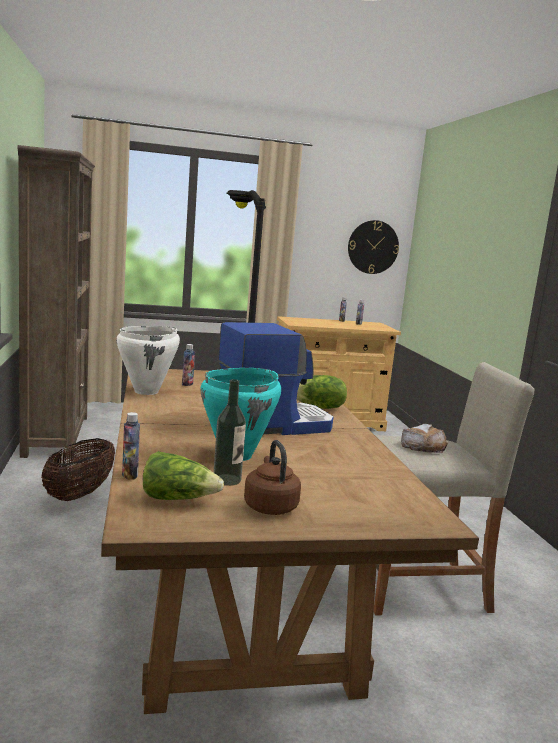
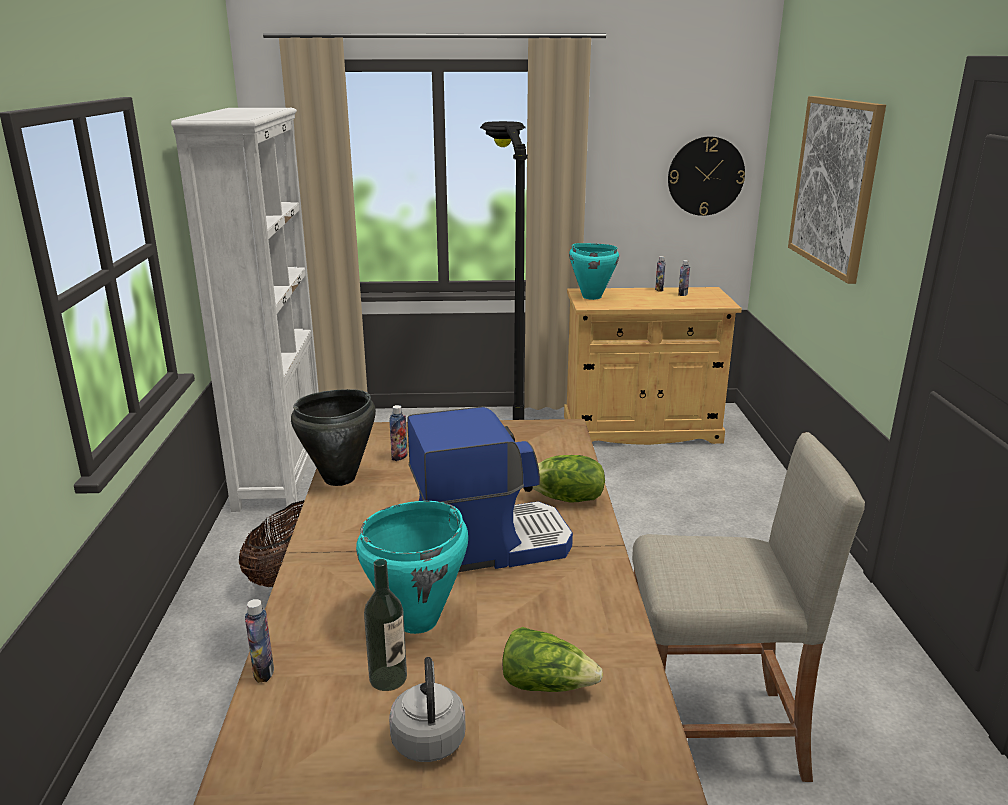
camera: 10 degrees right, 10 degrees up
(56, 435) = (281, 471): brown bookcase -> white bookcase
(147, 391) = (340, 478): white cooking pot -> black cooking pot
(178, 499) = (311, 724): lettuce -> lettuce (546, 684)
(270, 506) = (428, 737): brown kettle -> grey kettle
(296, 320) = (591, 297): none -> turquoise cooking pot
(423, 446) = (709, 561): bread -> none
(467, 244) = (834, 185): none -> picture

